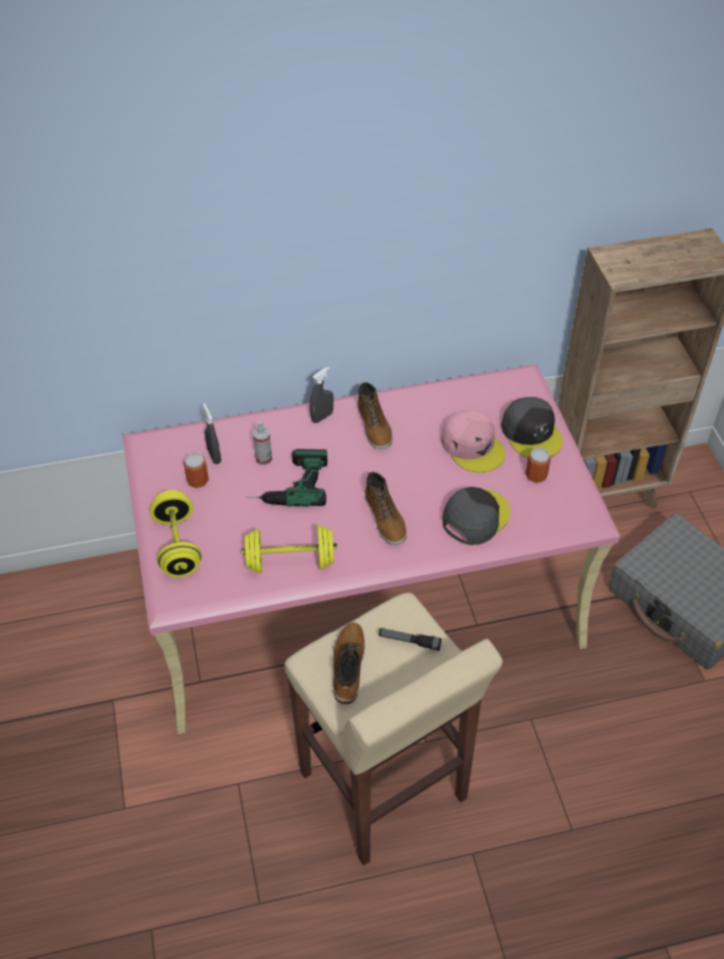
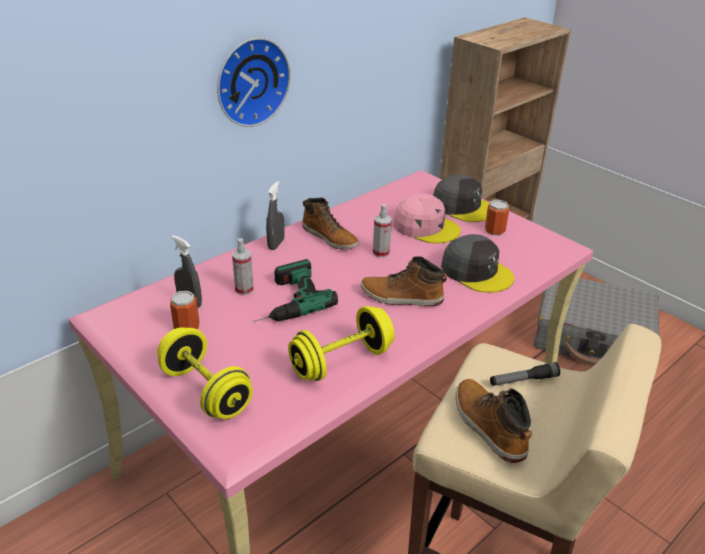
camera: 30 degrees left, 15 degrees down
(317, 275) = (250, 81): none -> wall clock
(385, 518) = (401, 297): boot -> boot turned 150 degrees clockwise
(406, 462) = (381, 253): none -> spray bottle
(475, 517) = (476, 272): grey cap -> grey cap turned 120 degrees clockwise

